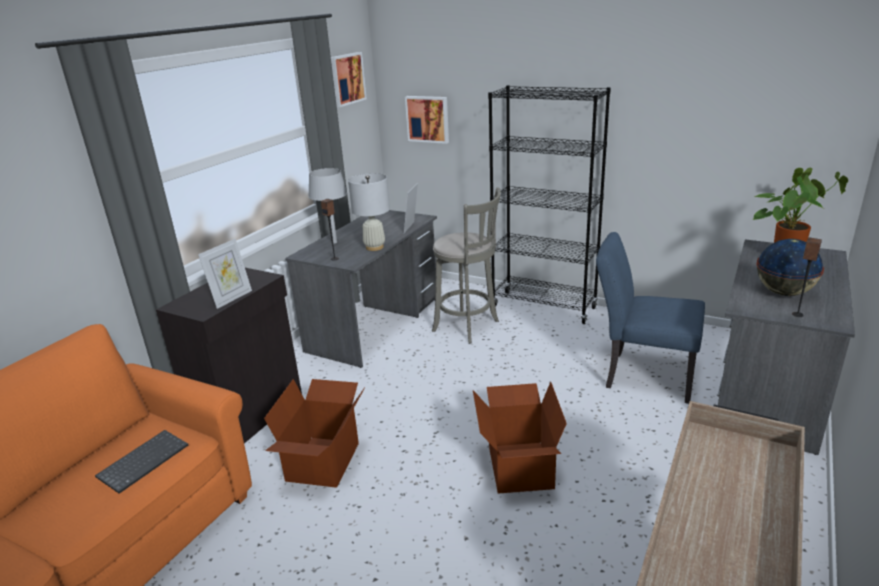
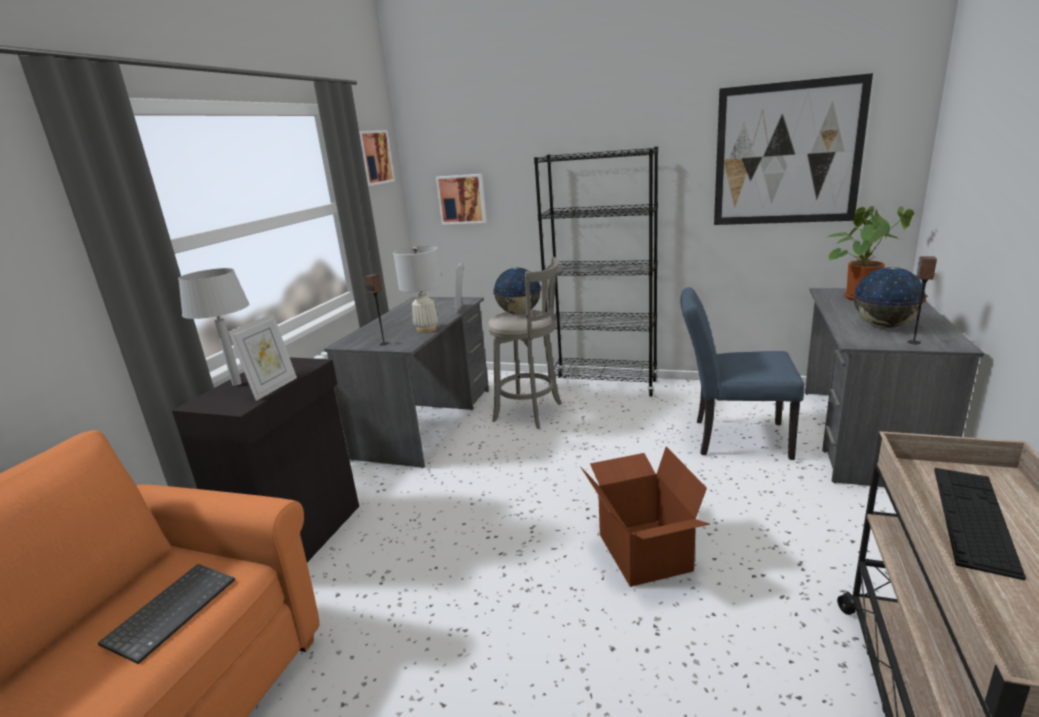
camera: 10 degrees left, 5 degrees down
(324, 462) = (406, 581): cardboard box -> none
(334, 242) = (378, 329): grey table lamp -> grey table lamp (237, 384)
(463, 236) = (519, 313): none -> globe
(725, 482) = (973, 517): none -> keyboard
(735, 106) = (787, 154): none -> picture

